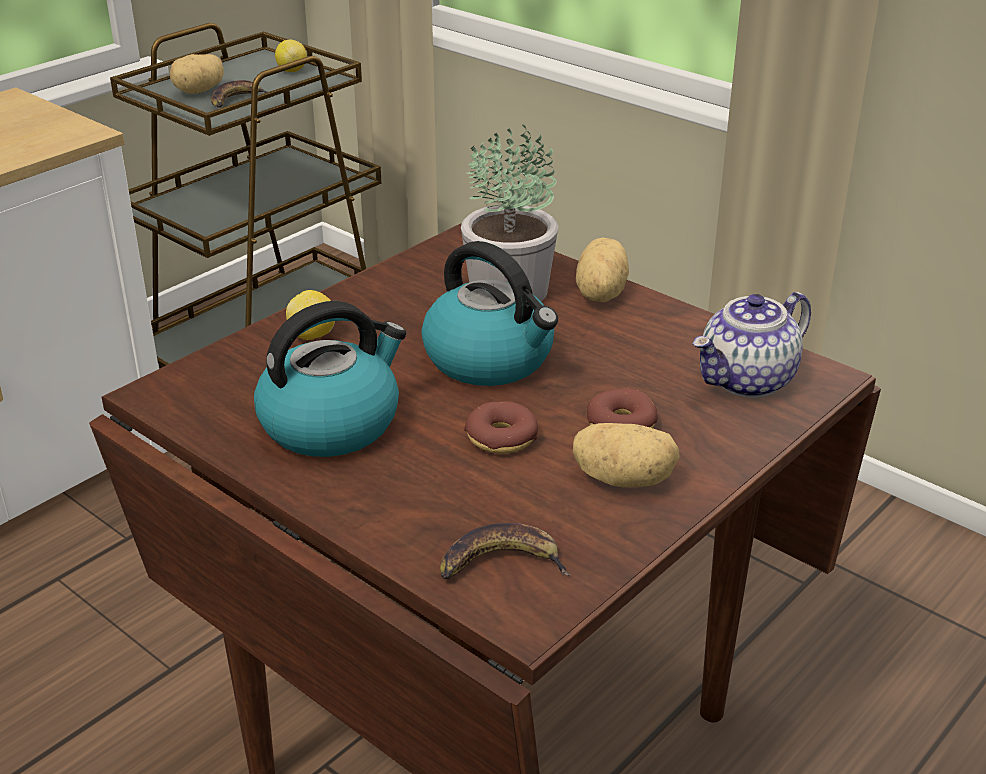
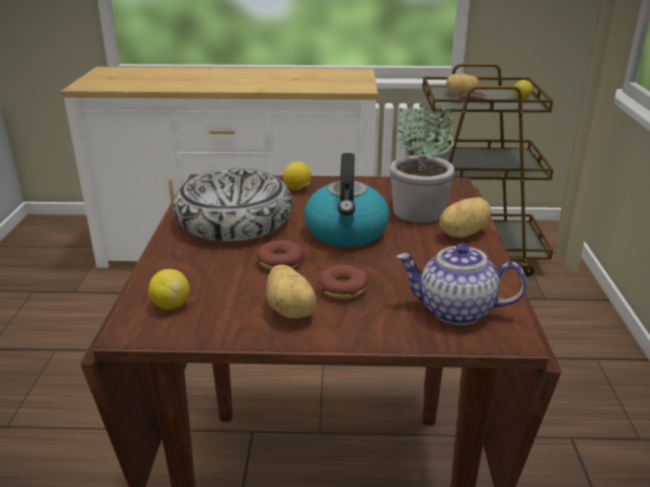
camera: 50 degrees right, 5 degrees down
(331, 423) = (234, 221): kettle -> bowl
(500, 563) = (170, 305): banana -> lemon

